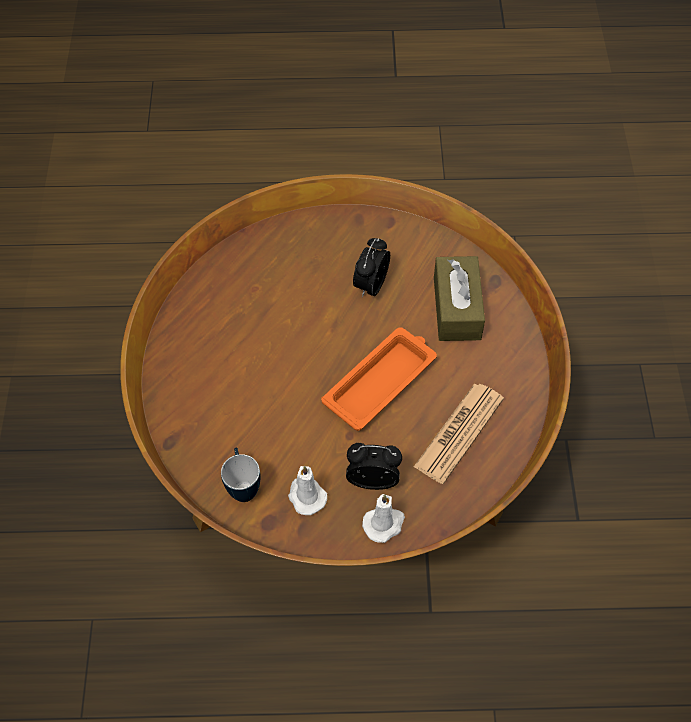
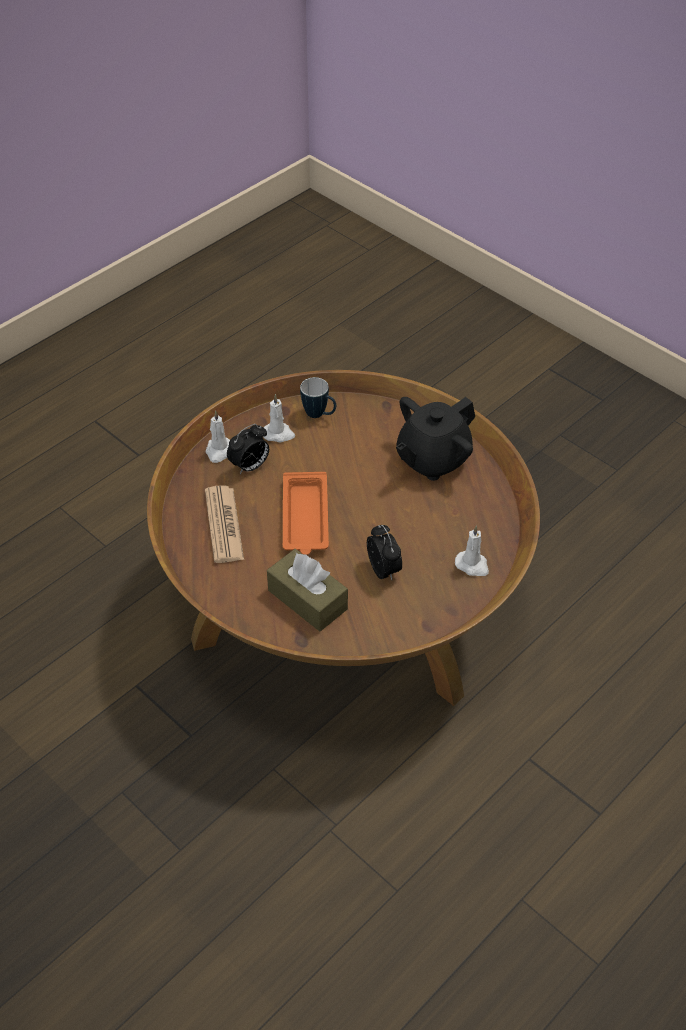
camera: 135 degrees right, 10 degrees down
(208, 349) = (432, 459): none -> black teapot
(300, 237) = (472, 565): none -> white candle

